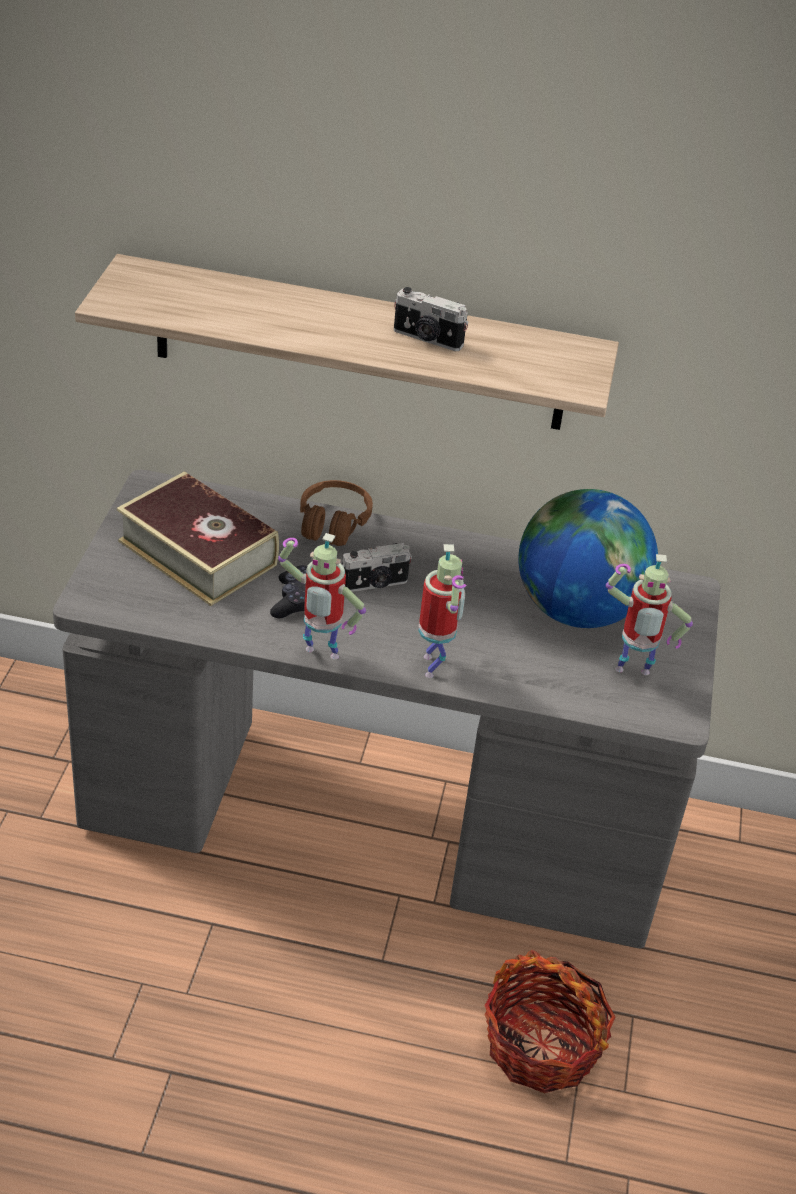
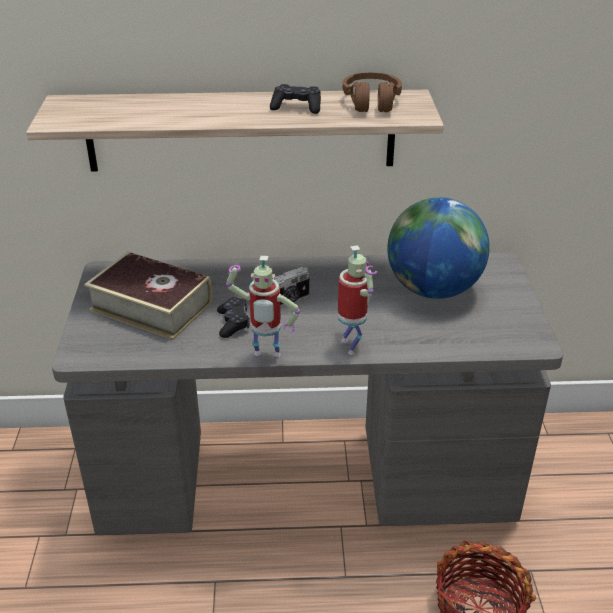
camera: 10 degrees left, 5 degrees down
(333, 523) = (242, 269): brown headphones -> brown headphones (371, 102)
(427, 339) = (296, 107): camera -> black game controller
(631, 674) = (489, 322): toy robot -> none

